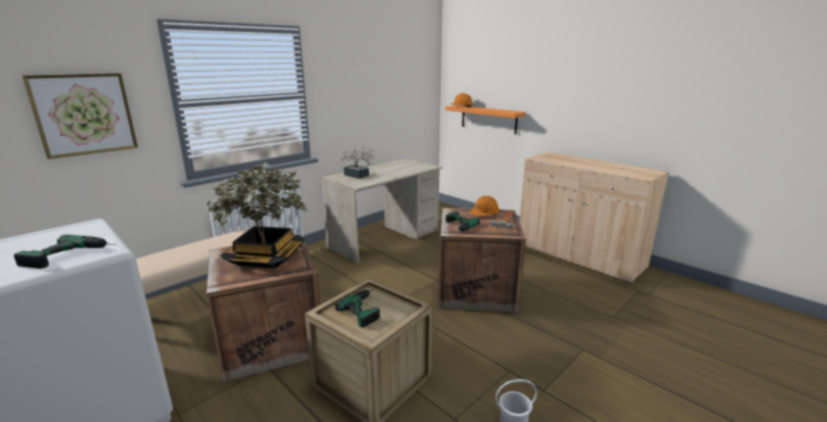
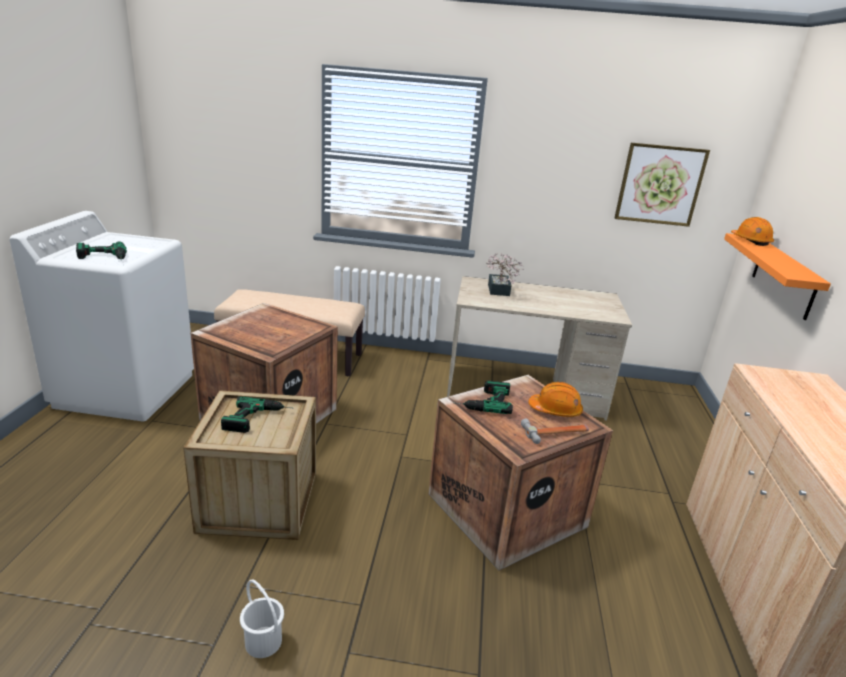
camera: 50 degrees right, 5 degrees up
(84, 114) = (249, 149): picture -> picture (660, 184)
(265, 257) = (273, 329): potted plant -> none

